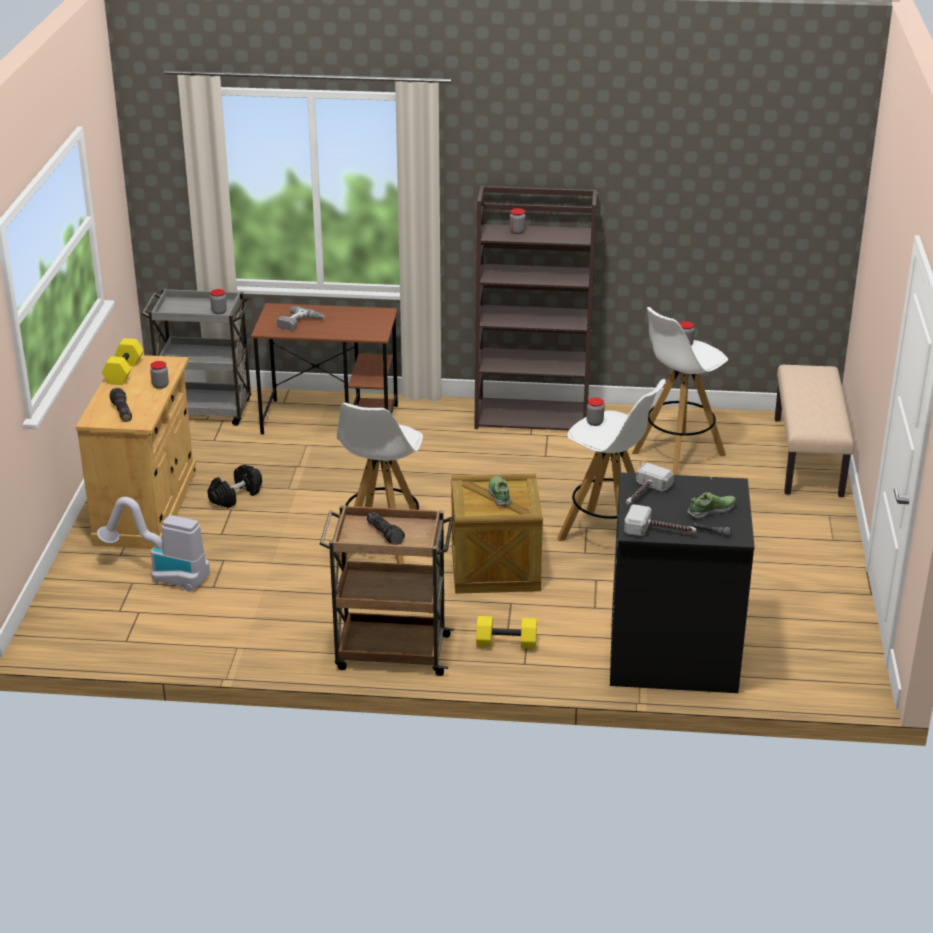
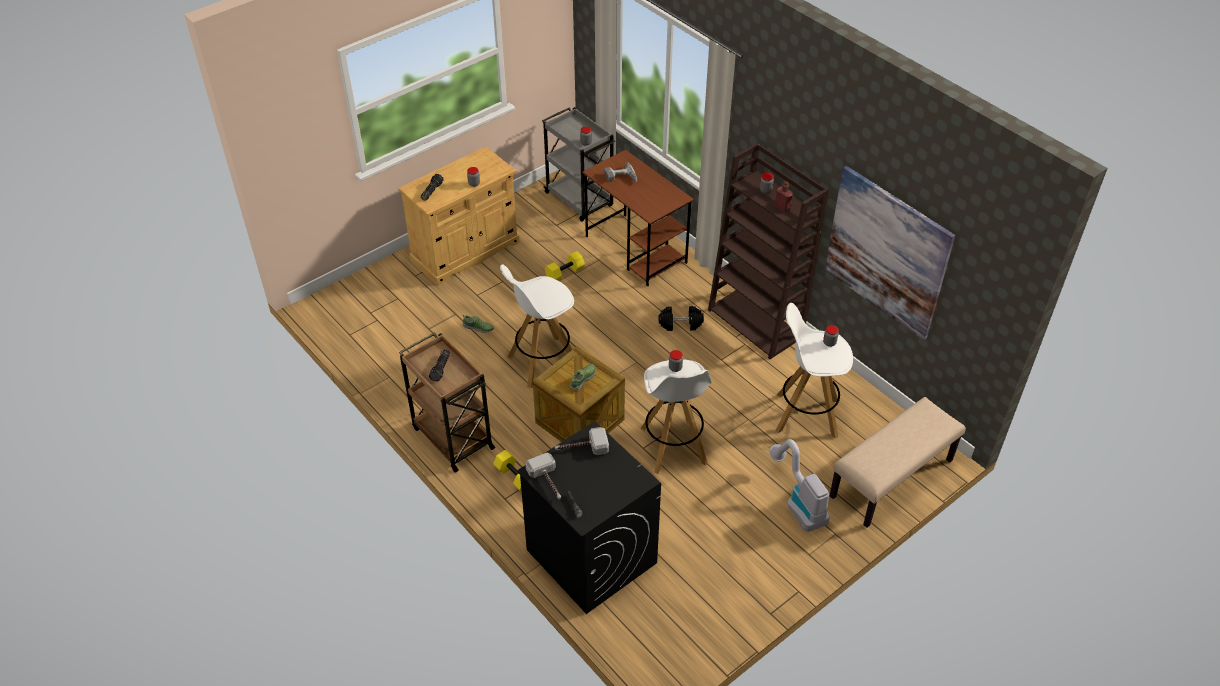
camera: 45 degrees right, 15 degrees up
(125, 372) = (470, 162): yellow dumbbell -> yellow dumbbell (565, 273)
(162, 575) = (416, 303): vacuum cleaner -> vacuum cleaner (798, 502)
(235, 496) = (516, 273): black dumbbell -> black dumbbell (680, 324)
(552, 236) = (782, 207): none -> red bottle
(687, 225) = (887, 252): none -> picture
(711, 511) = (599, 490): shoe -> shoe (478, 327)

